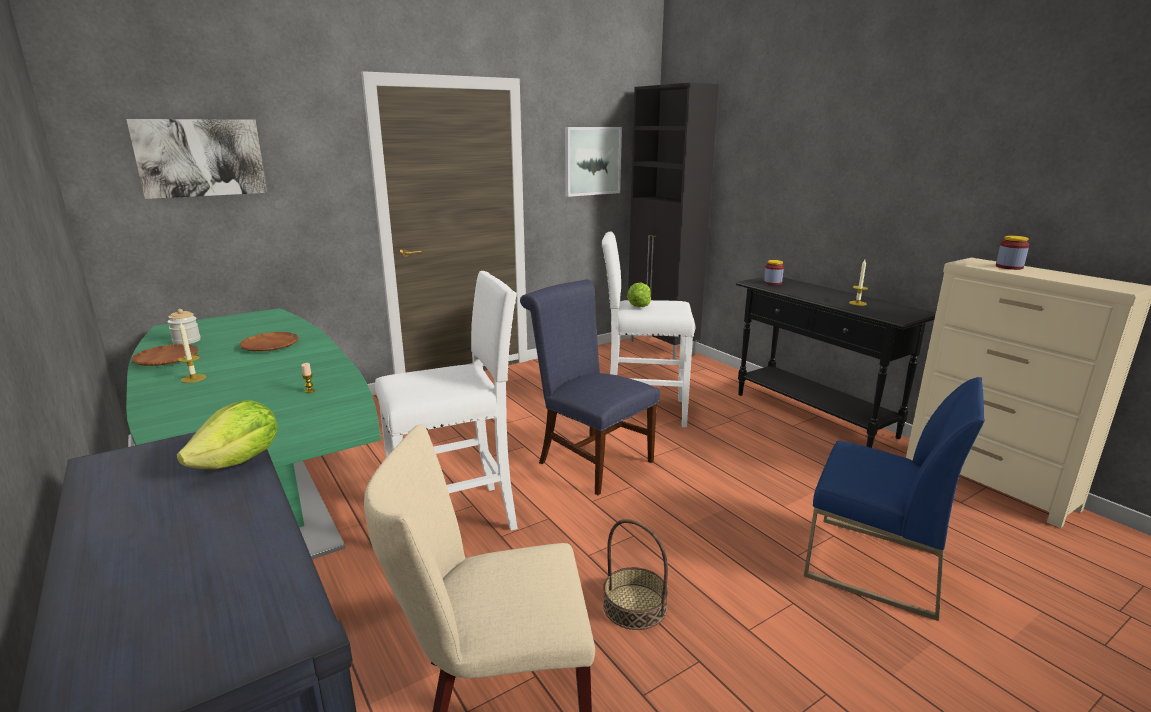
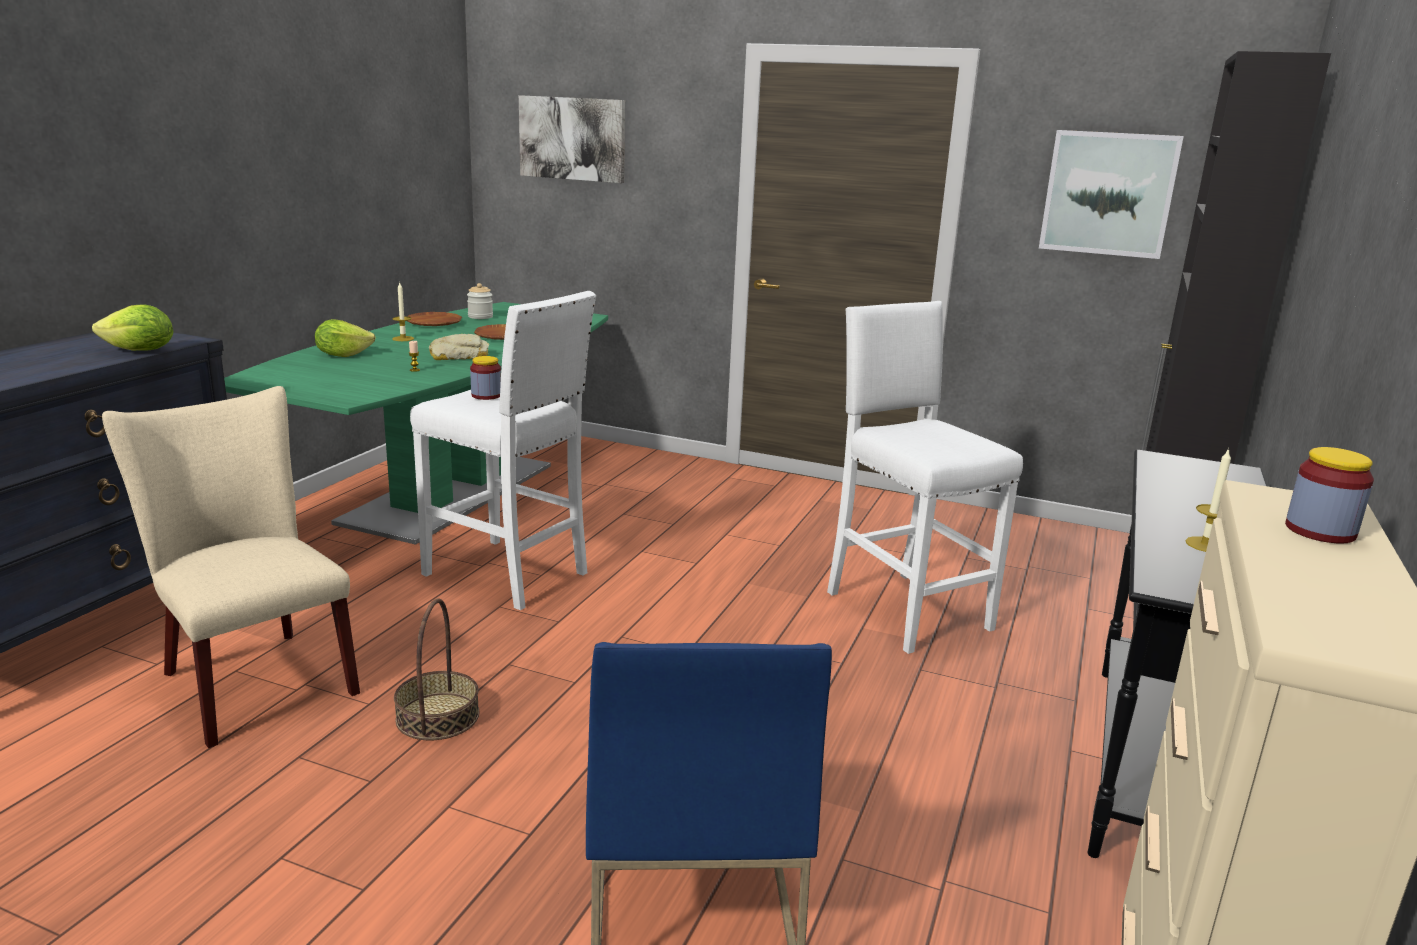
camera: 55 degrees right, 0 degrees up
(299, 369) = (459, 356): none -> bread
(590, 460) = (715, 609): blue chair -> none
(638, 306) = (919, 429): lettuce -> lettuce (342, 355)
(772, 283) = (1190, 472): jar -> jar (486, 395)

